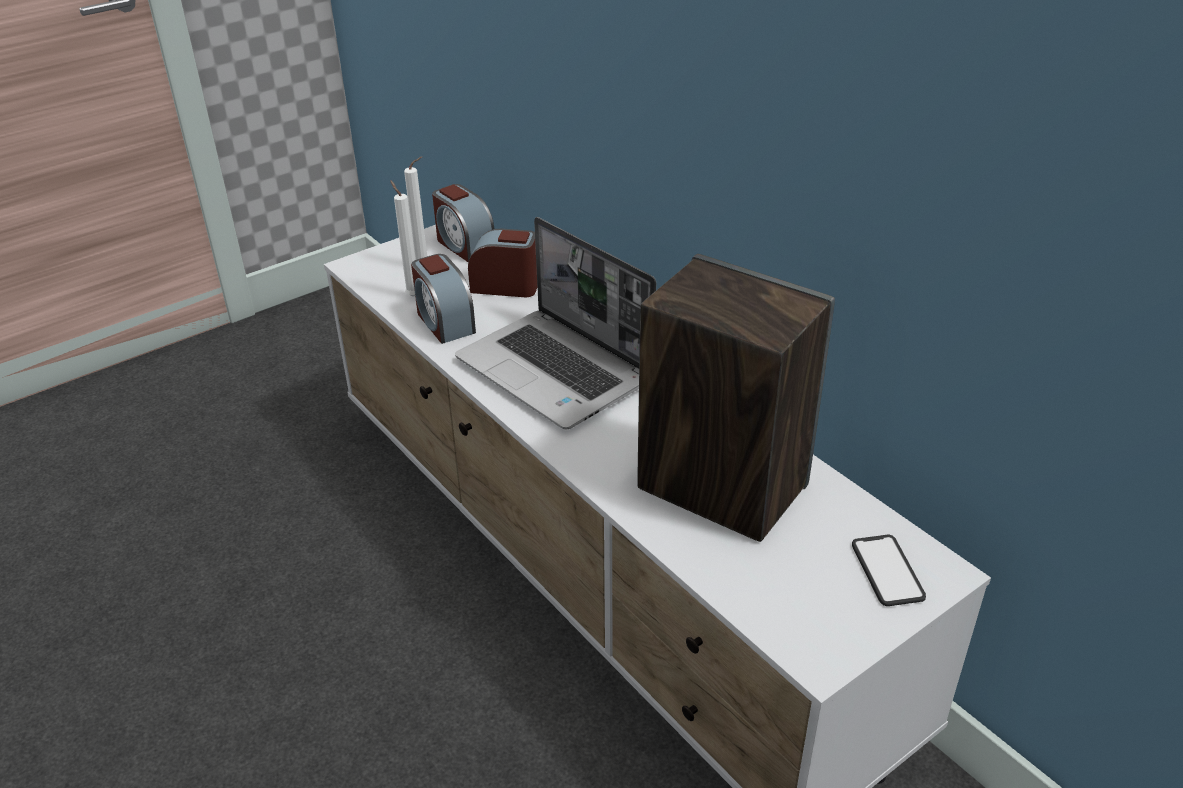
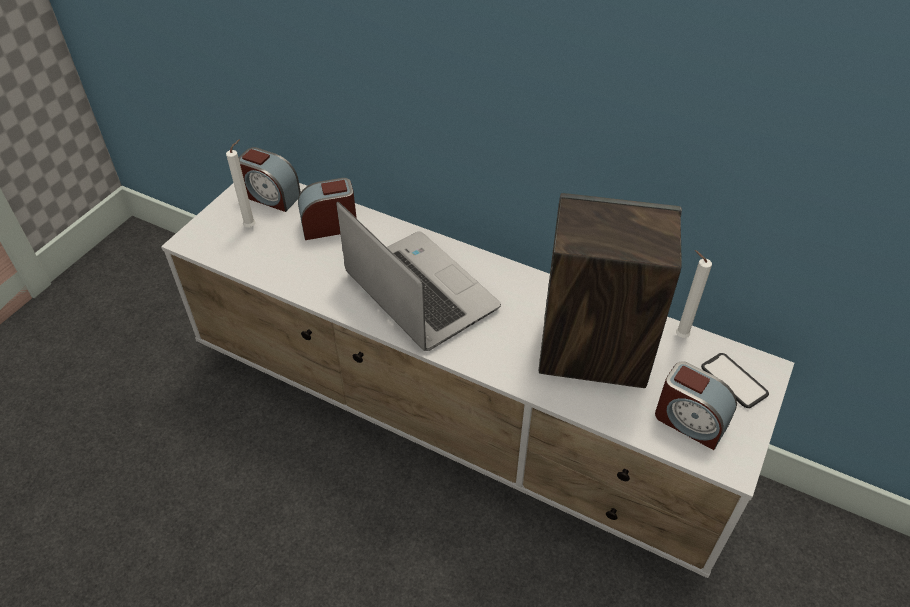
camera: 25 degrees left, 10 degrees up
(412, 295) = (258, 256): white candle -> white candle (679, 335)
(444, 322) = (301, 273): alarm clock -> alarm clock (689, 421)
(557, 371) = (418, 292): laptop -> laptop turned 150 degrees counterclockwise

